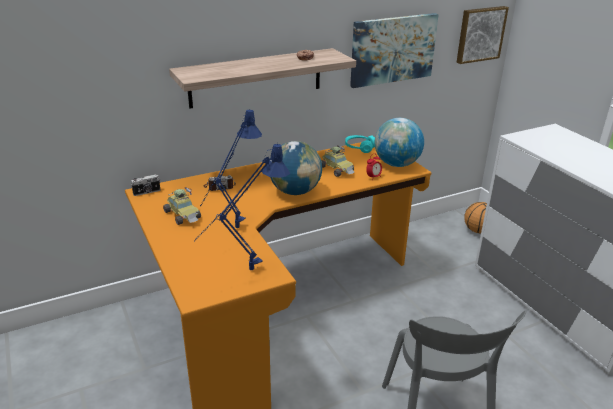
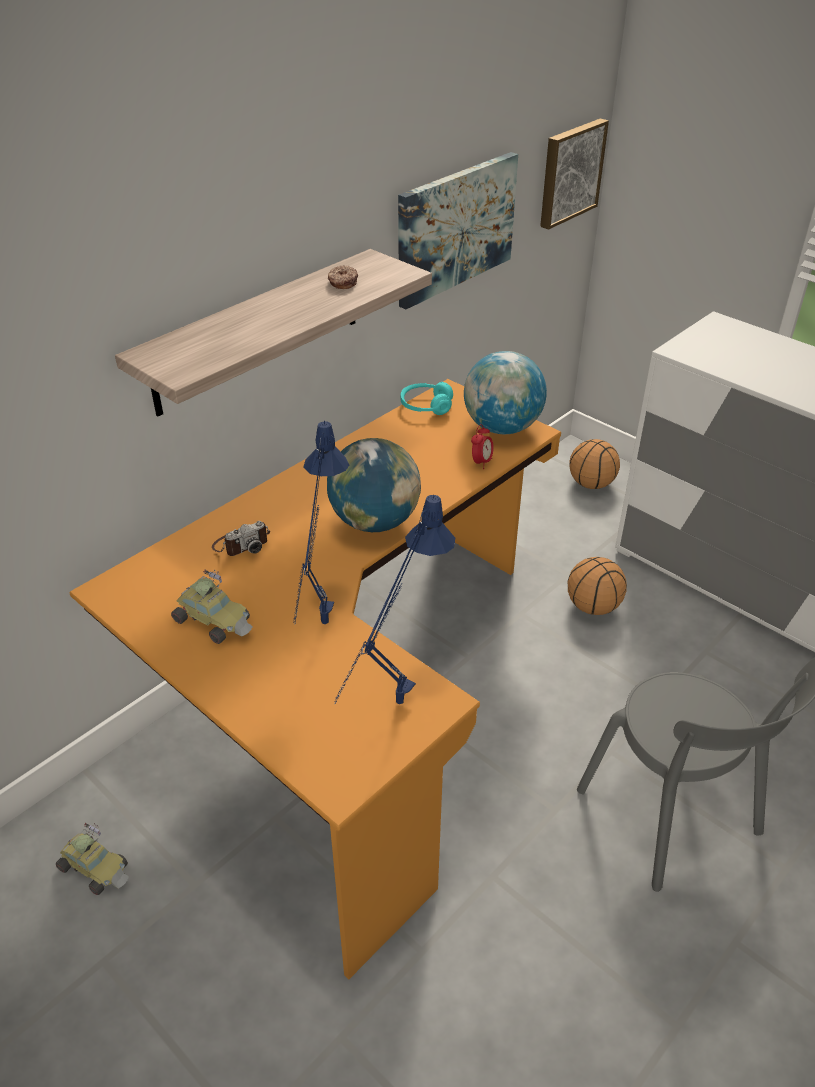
camera: 20 degrees left, 10 degrees up
(147, 192) = (116, 588): camera -> none
(337, 169) = (415, 459): toy car -> toy car (95, 867)
(444, 293) = (593, 606): none -> basketball

